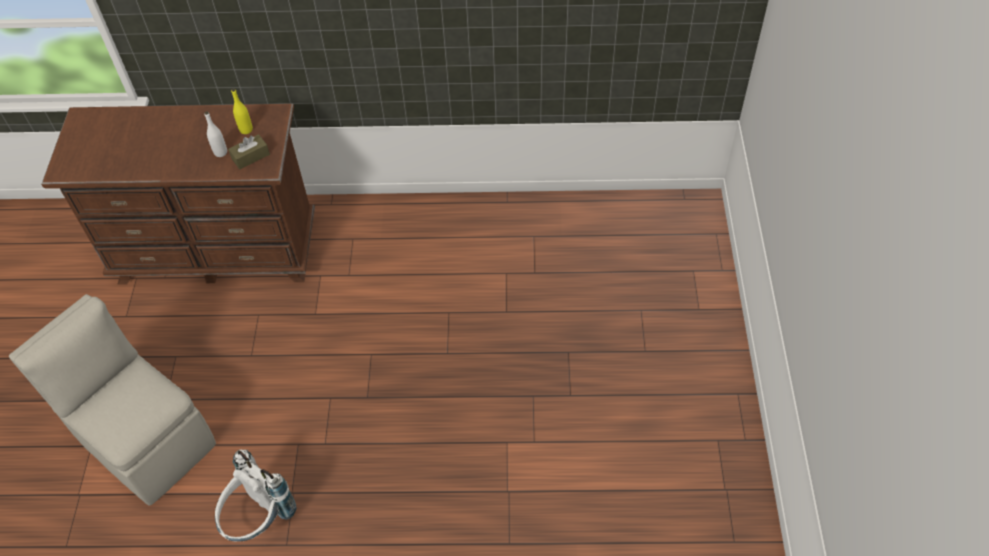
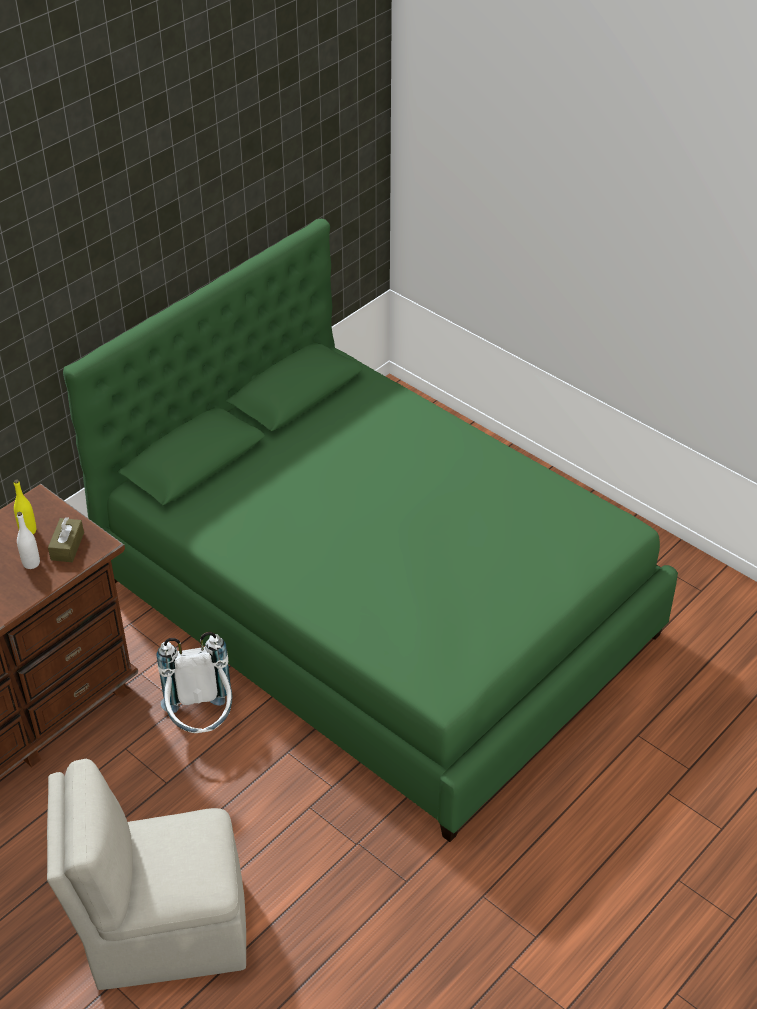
camera: 50 degrees left, 10 degrees down
(259, 520) = (358, 887): white backpack -> white backpack (201, 722)
(498, 350) = (377, 606): none -> green bed

